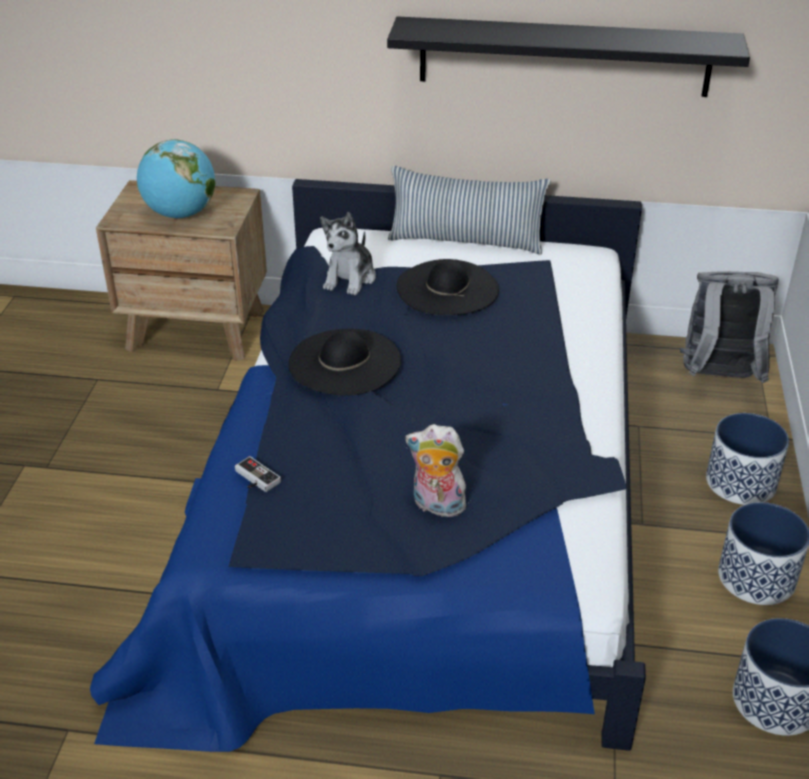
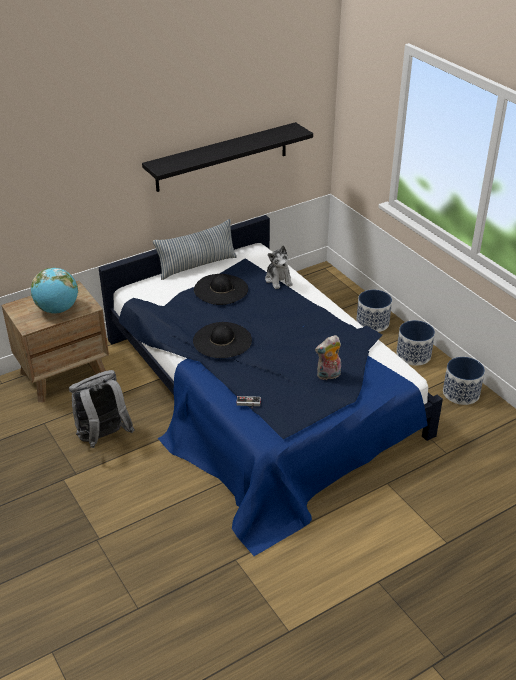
camera: 40 degrees left, 0 degrees up
(350, 278) = (172, 304): plush toy -> plush toy (278, 280)
(718, 378) = (321, 285): grey backpack -> grey backpack (103, 438)

